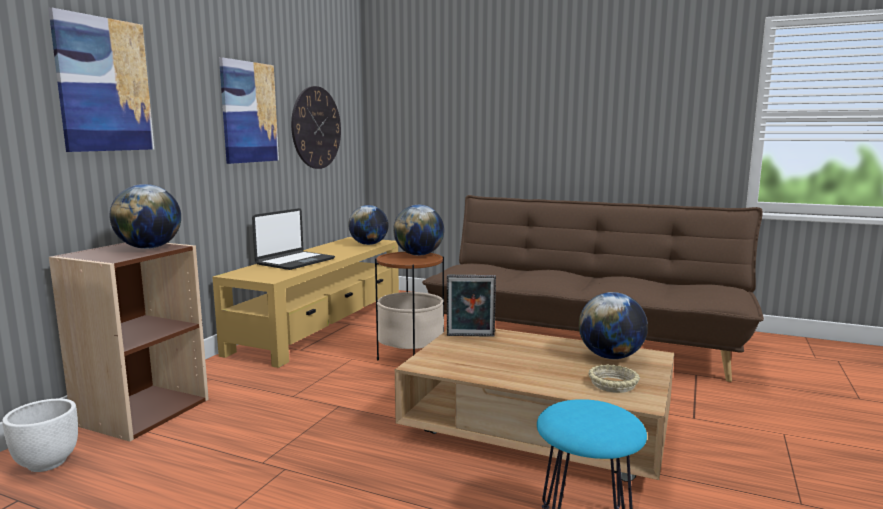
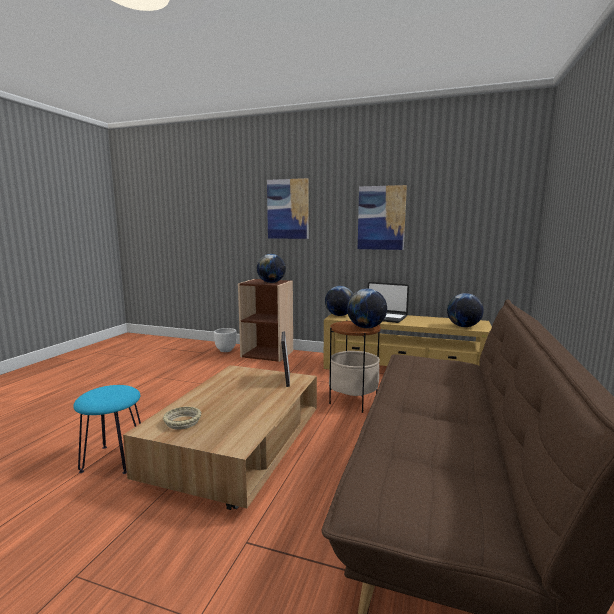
camera: 85 degrees right, 0 degrees up
(316, 128) = (457, 227): wall clock -> none
(611, 356) = (238, 426): globe -> globe (339, 315)

